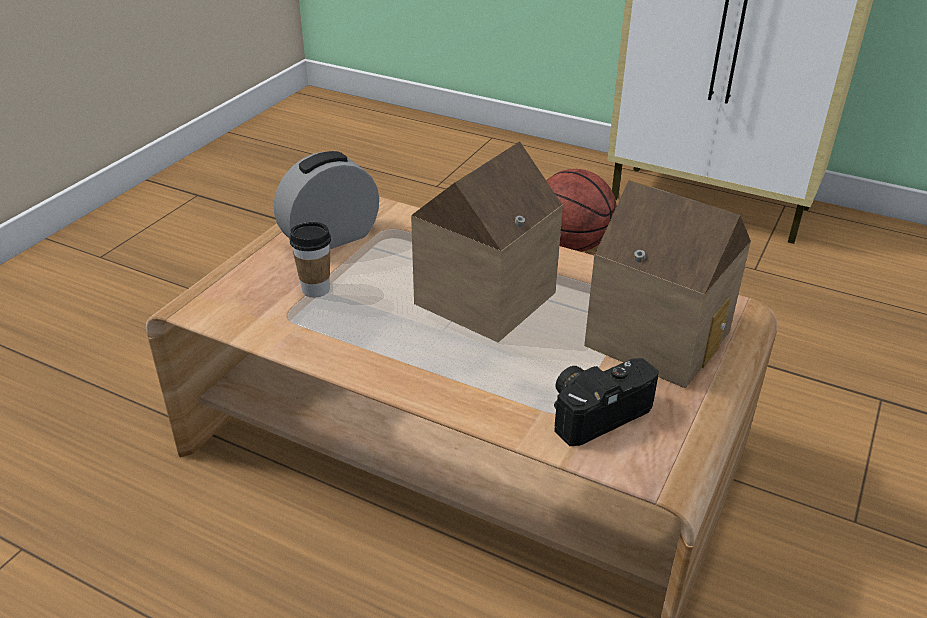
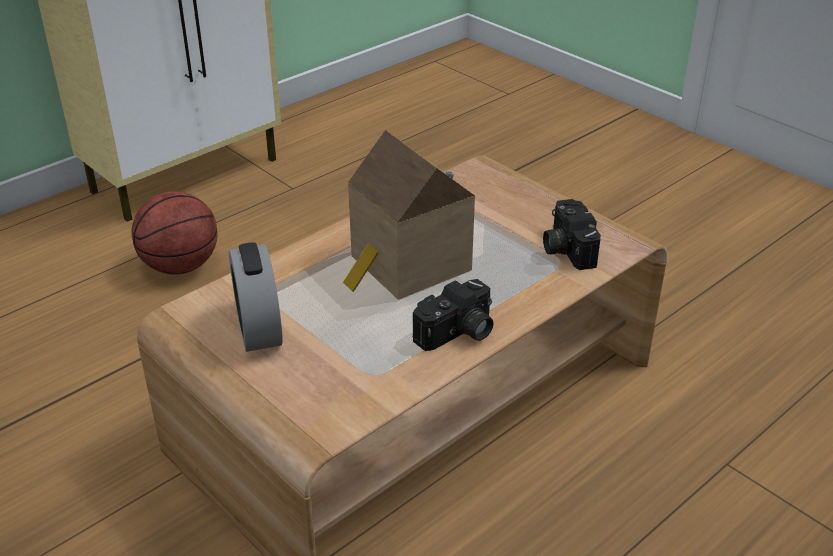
camera: 70 degrees left, 0 degrees up
(316, 289) = (341, 350): cup -> none
(373, 356) = (457, 334): none -> camera
(659, 334) = (497, 201): toy house -> none

